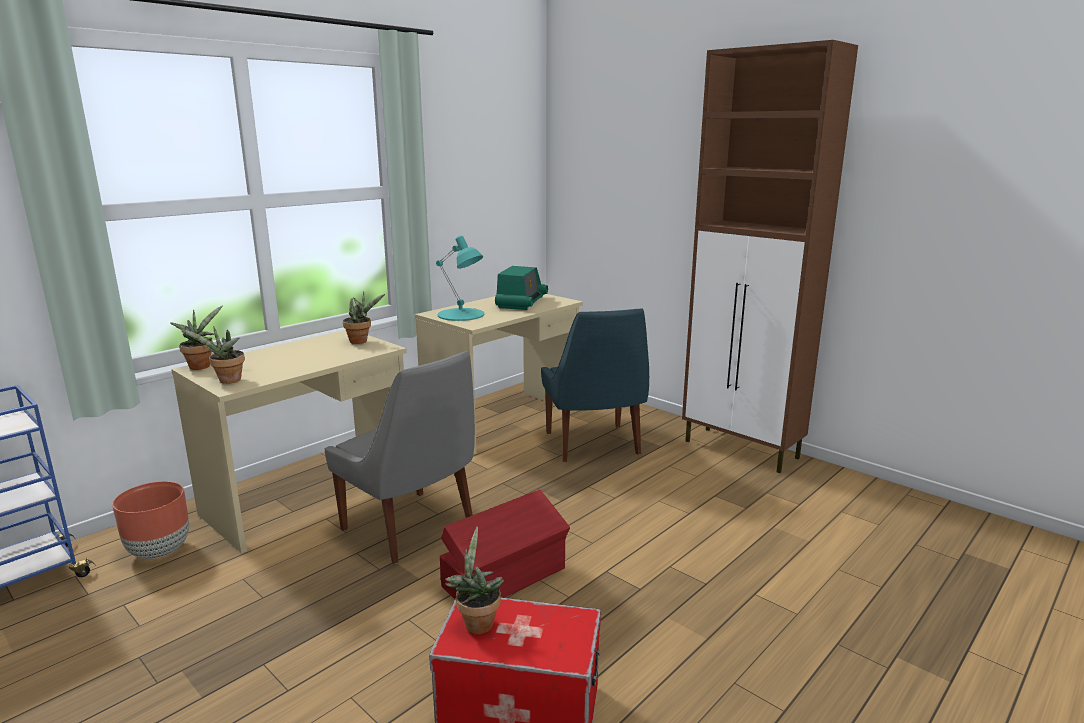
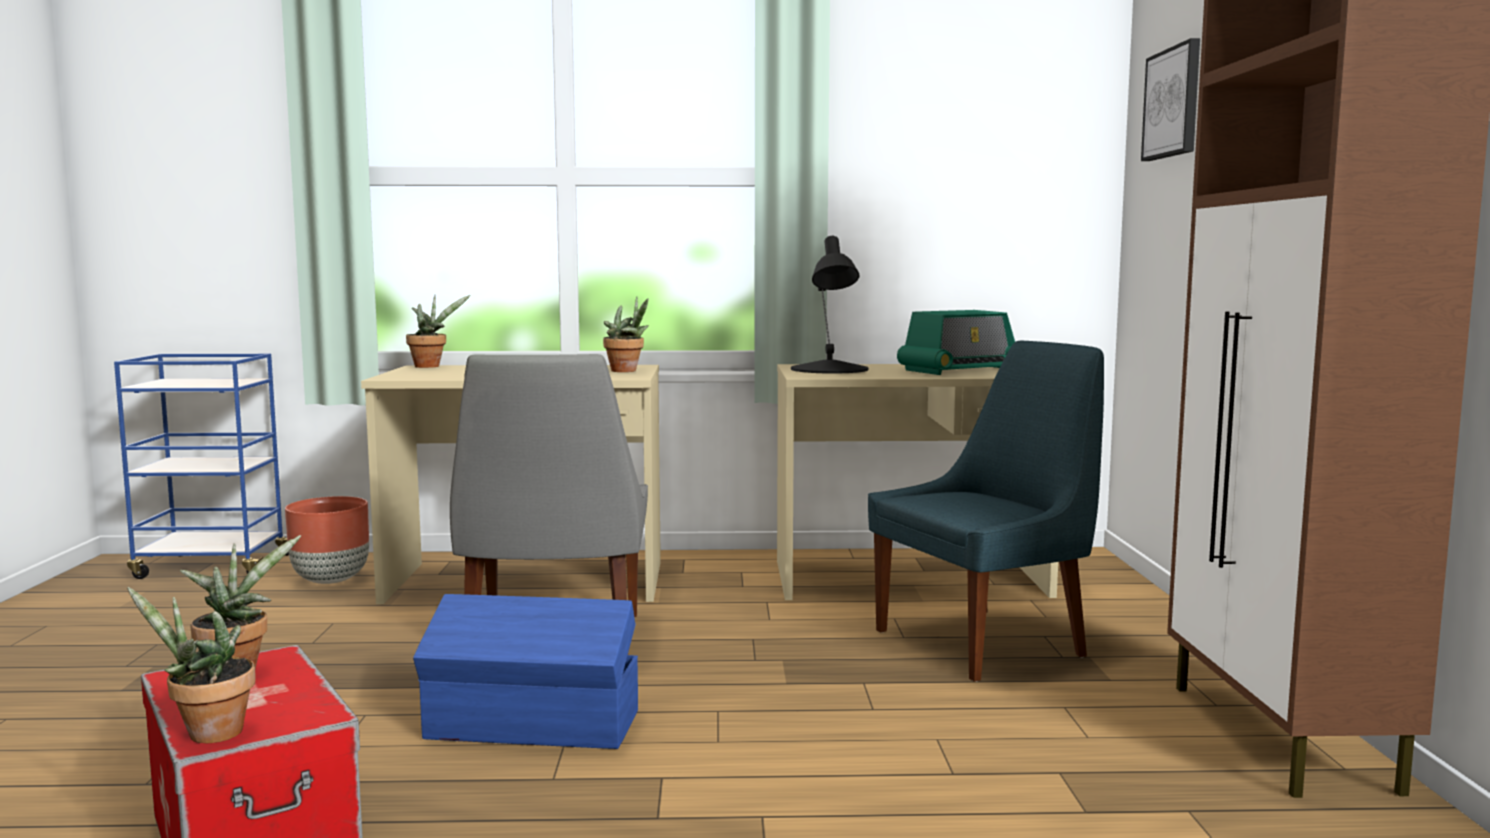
camera: 45 degrees right, 10 degrees down
(227, 381) = (406, 375): potted plant -> potted plant (207, 734)
(461, 315) = (829, 369): turquoise table lamp -> black table lamp
(506, 578) = (534, 726): red storage box -> blue storage box
(593, 445) = (985, 642): blue chair -> blue chair turned 150 degrees counterclockwise
(596, 150) = (1173, 103): none -> picture

